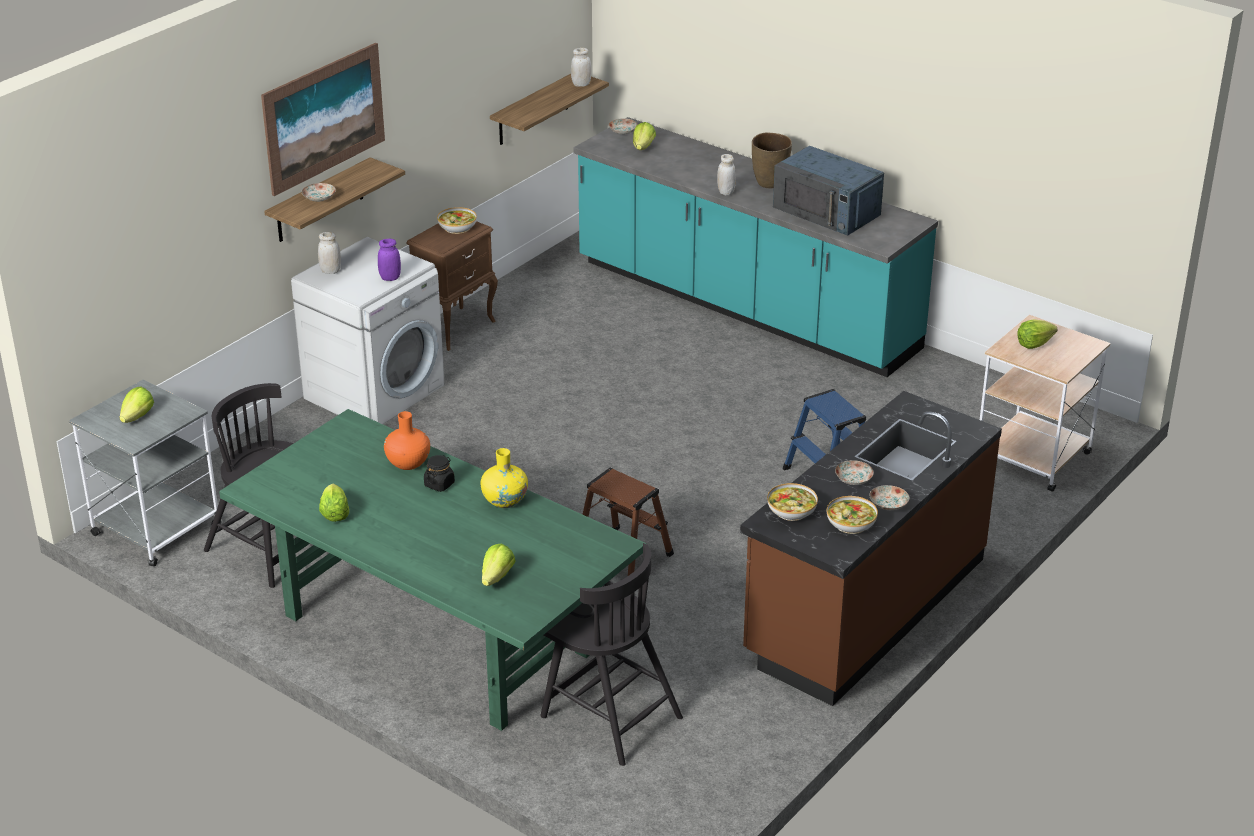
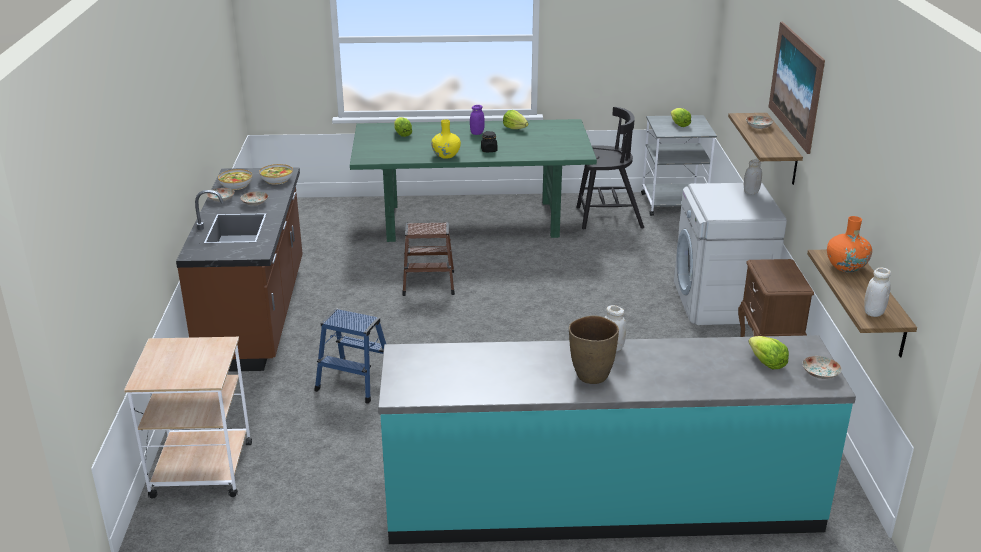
camera: 140 degrees right, 5 degrees down
(390, 278) = (710, 202): purple jar -> purple jar (477, 133)
(408, 463) = (520, 151): orange vase -> orange vase (846, 267)
(457, 227) = (785, 281): bowl -> none
(608, 715) = (347, 226): black chair -> none
(827, 211) = (496, 369): blue microwave -> none
(1034, 344) = (198, 359): lettuce -> none

